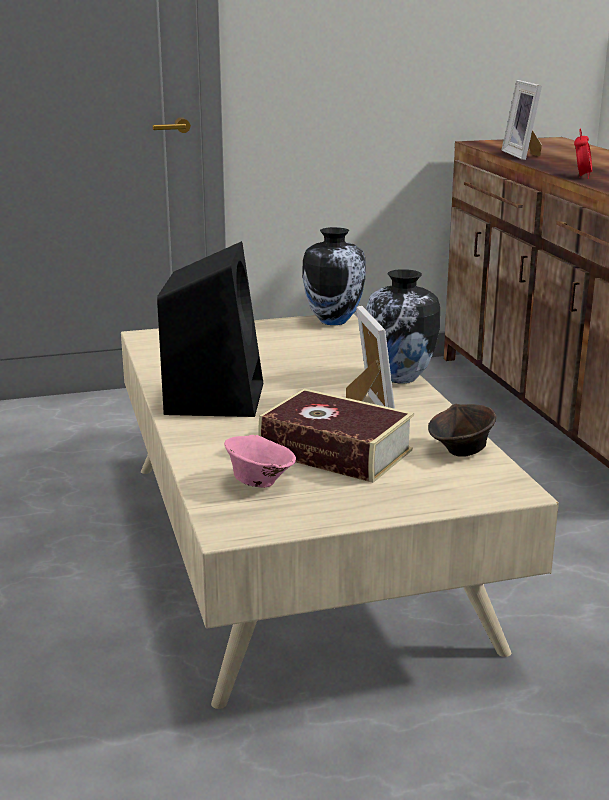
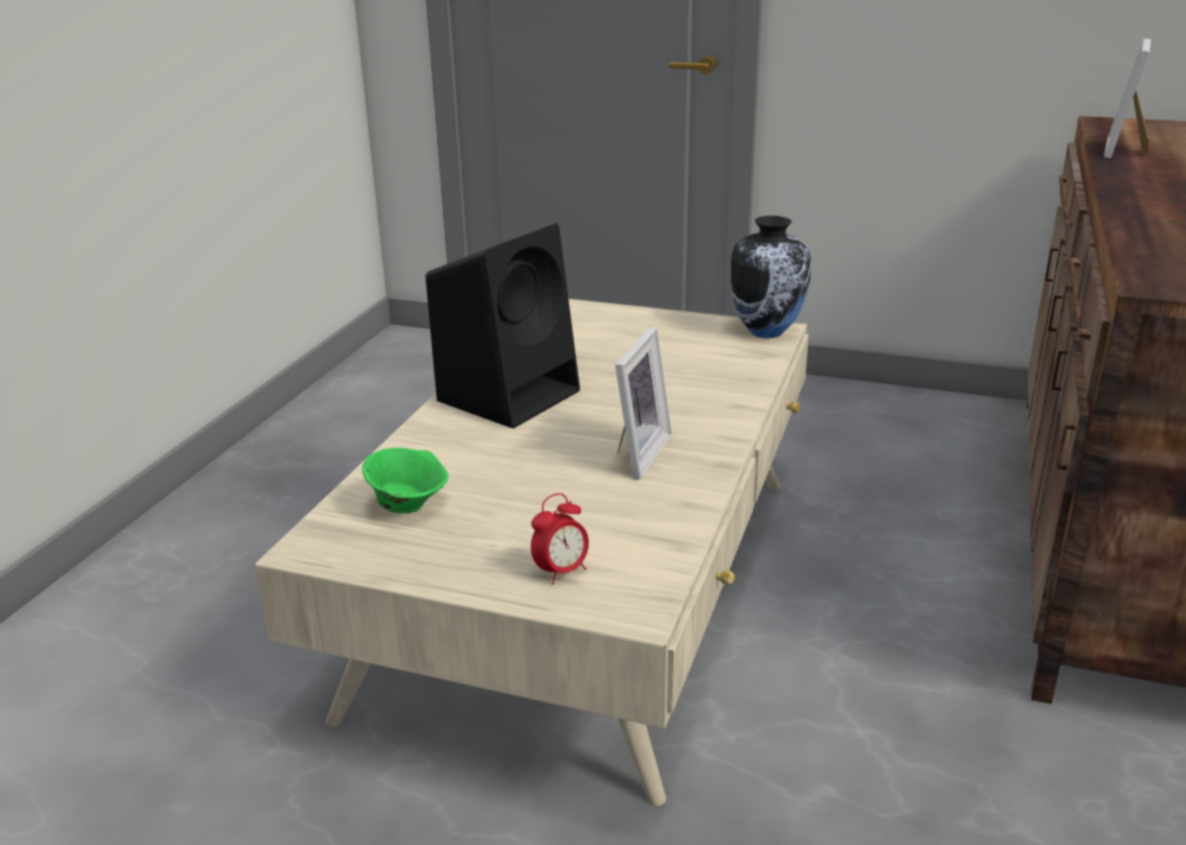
camera: 35 degrees right, 5 degrees up
(259, 482) = (408, 505): pink bowl -> green bowl
(335, 451) = (528, 494): book -> none
(400, 378) = (731, 425): vase -> none
(460, 451) = (655, 539): brown bowl -> none
(581, 177) = (1129, 198): alarm clock -> alarm clock (561, 572)

